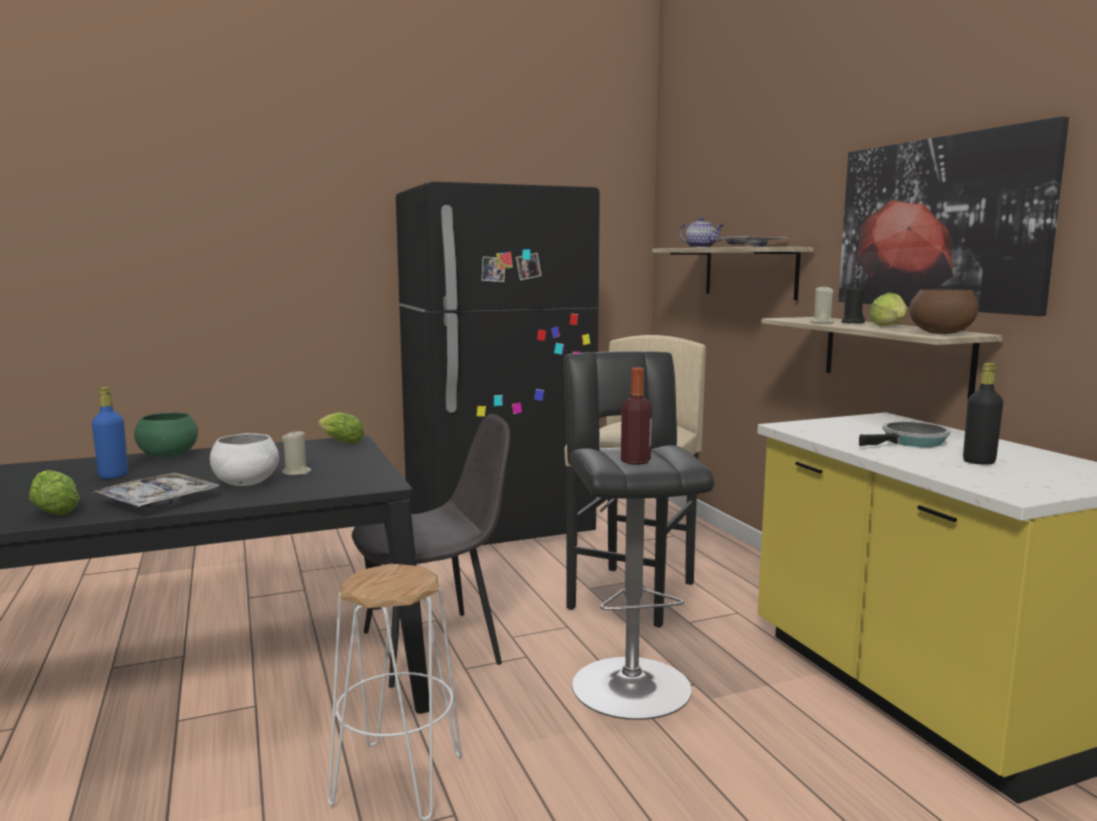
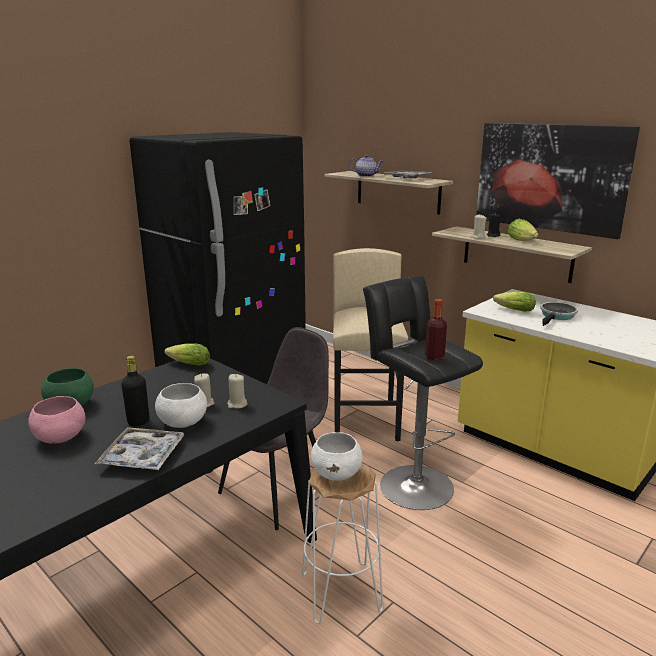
camera: 25 degrees left, 10 degrees up
(55, 509) = (70, 485): lettuce -> lettuce (512, 310)
(113, 476) = (60, 438): blue bottle -> pink bowl
(330, 478) = (237, 404): none -> beige candle
(385, 577) = (337, 474): none -> white bowl
(941, 333) = (563, 248): brown bowl -> none
(979, 462) = (605, 328): black bottle -> black bottle (138, 421)

